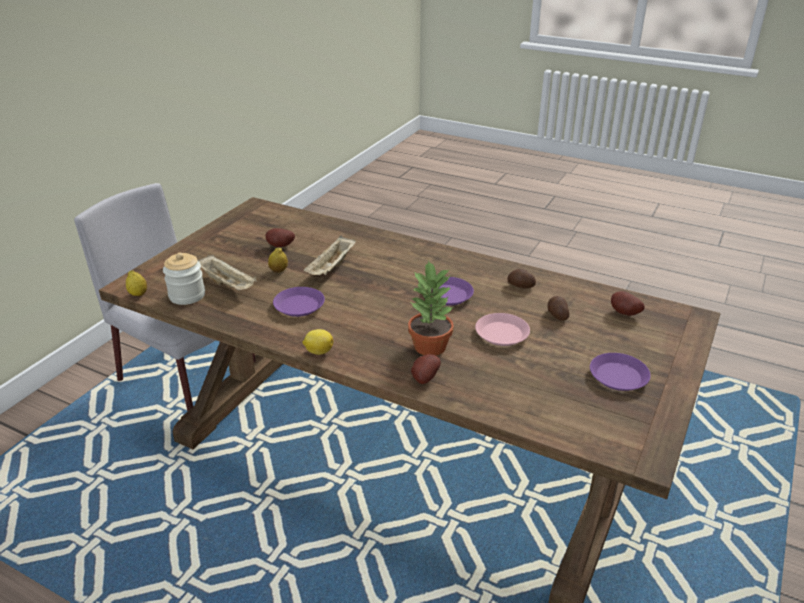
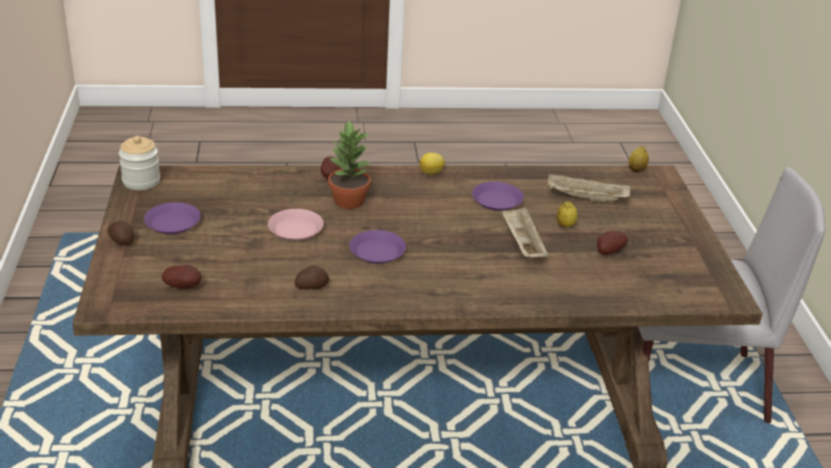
camera: 145 degrees right, 0 degrees up
(187, 295) = (599, 181): jar -> jar (141, 181)
(557, 315) = (254, 263): potato -> potato (122, 240)

